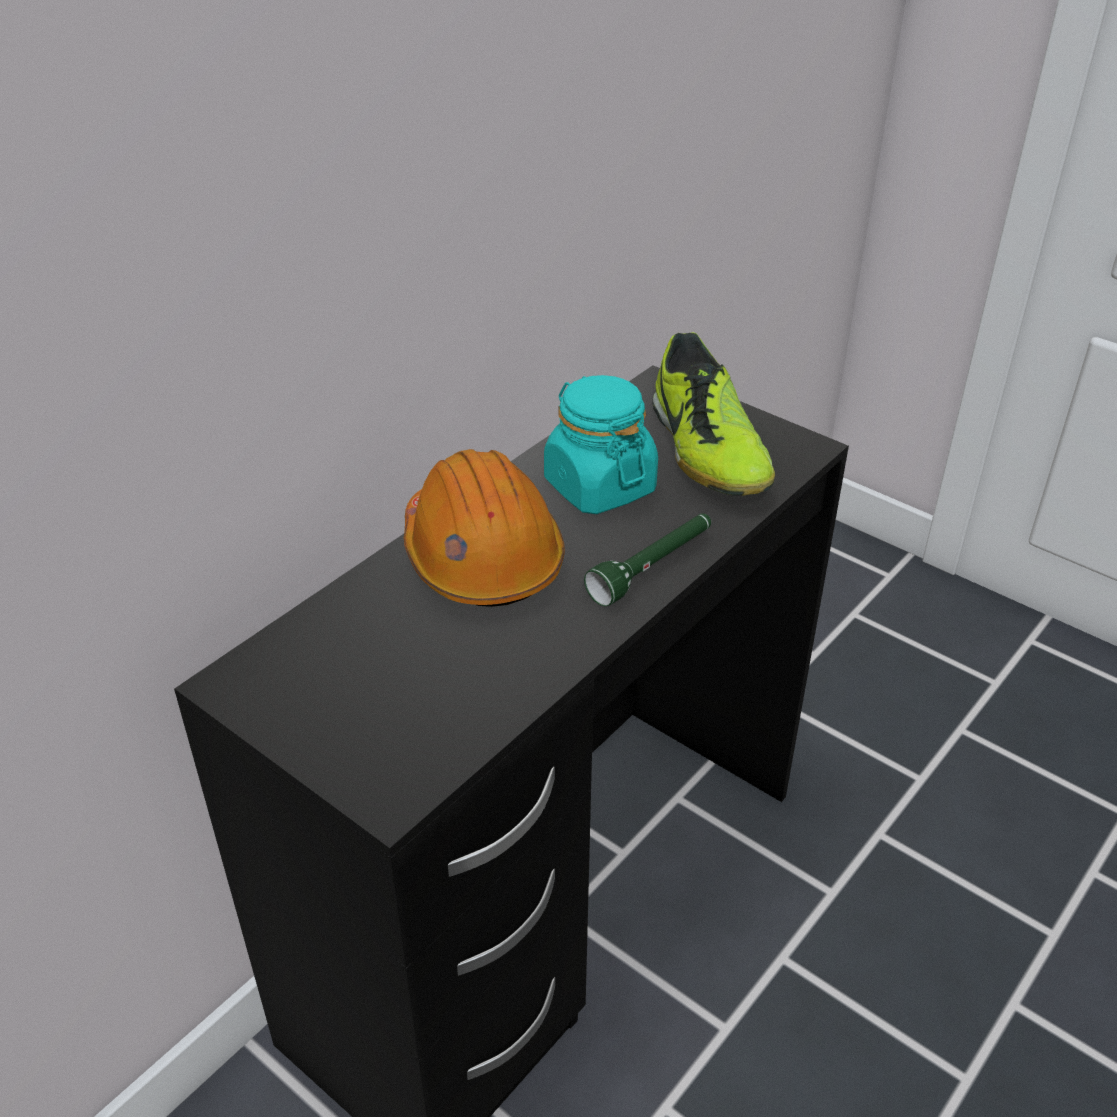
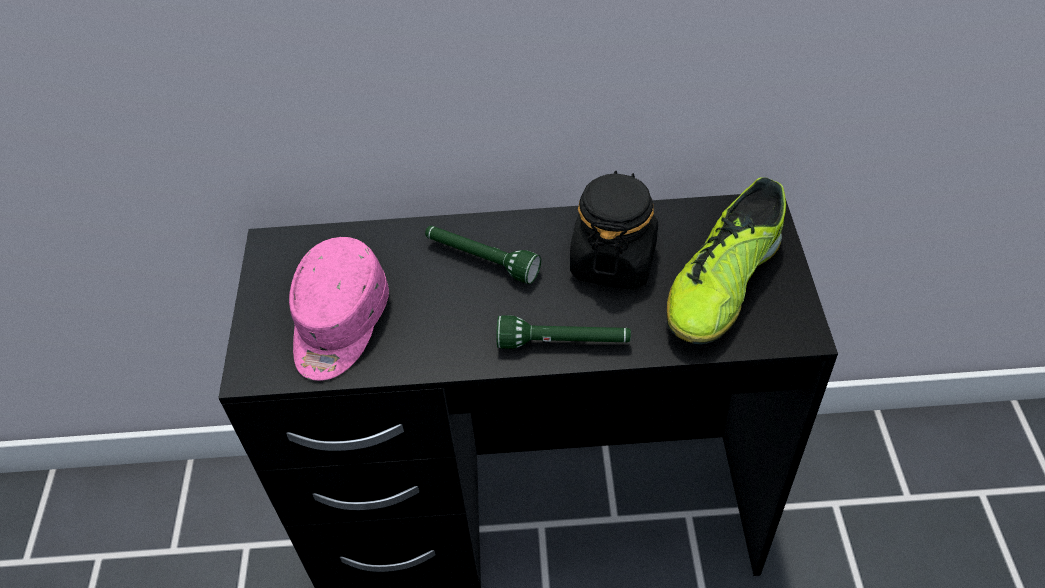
camera: 50 degrees right, 10 degrees up
(423, 696) = (339, 325): none -> pink cap
(482, 556) = (481, 260): orange hard hat -> green flashlight
(599, 486) = (613, 261): turquoise jar -> black jar

